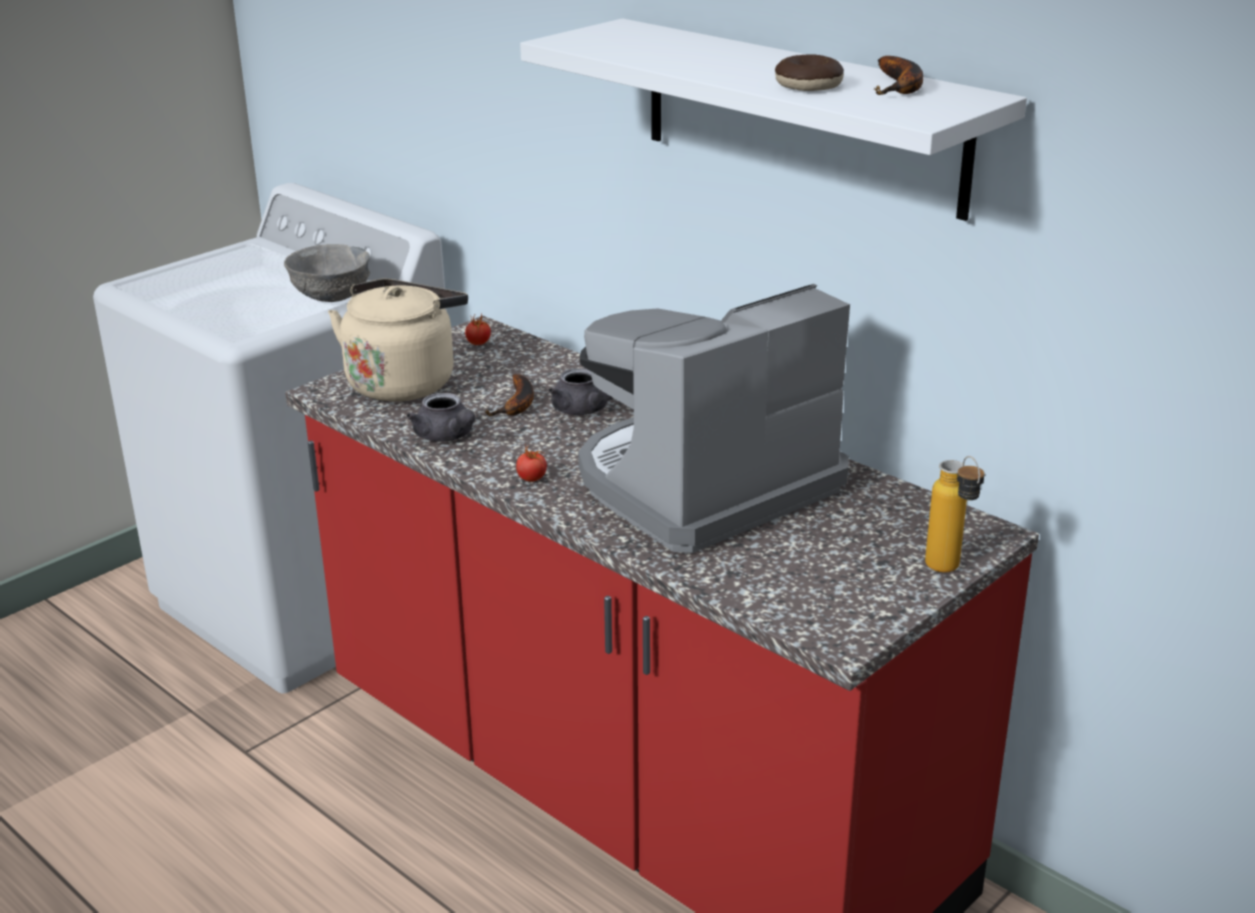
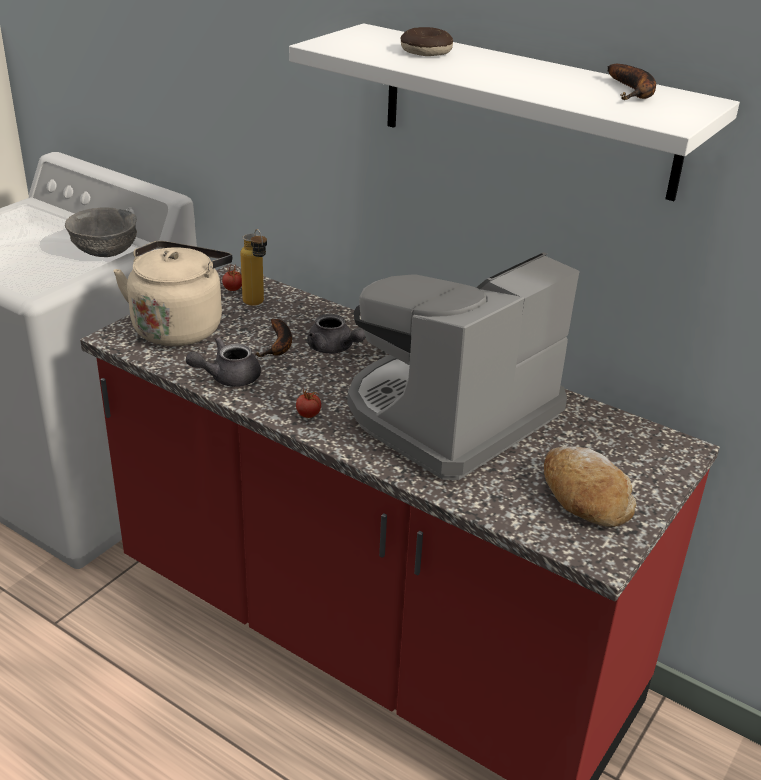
camera: 10 degrees left, 5 degrees up
(446, 437) = (227, 377): grey teapot -> grey teapot turned 105 degrees clockwise
(808, 85) = (557, 89): donut -> donut (426, 51)
(842, 578) = (583, 497): none -> bread
(949, 572) = (664, 486): bottle -> bottle (256, 305)

